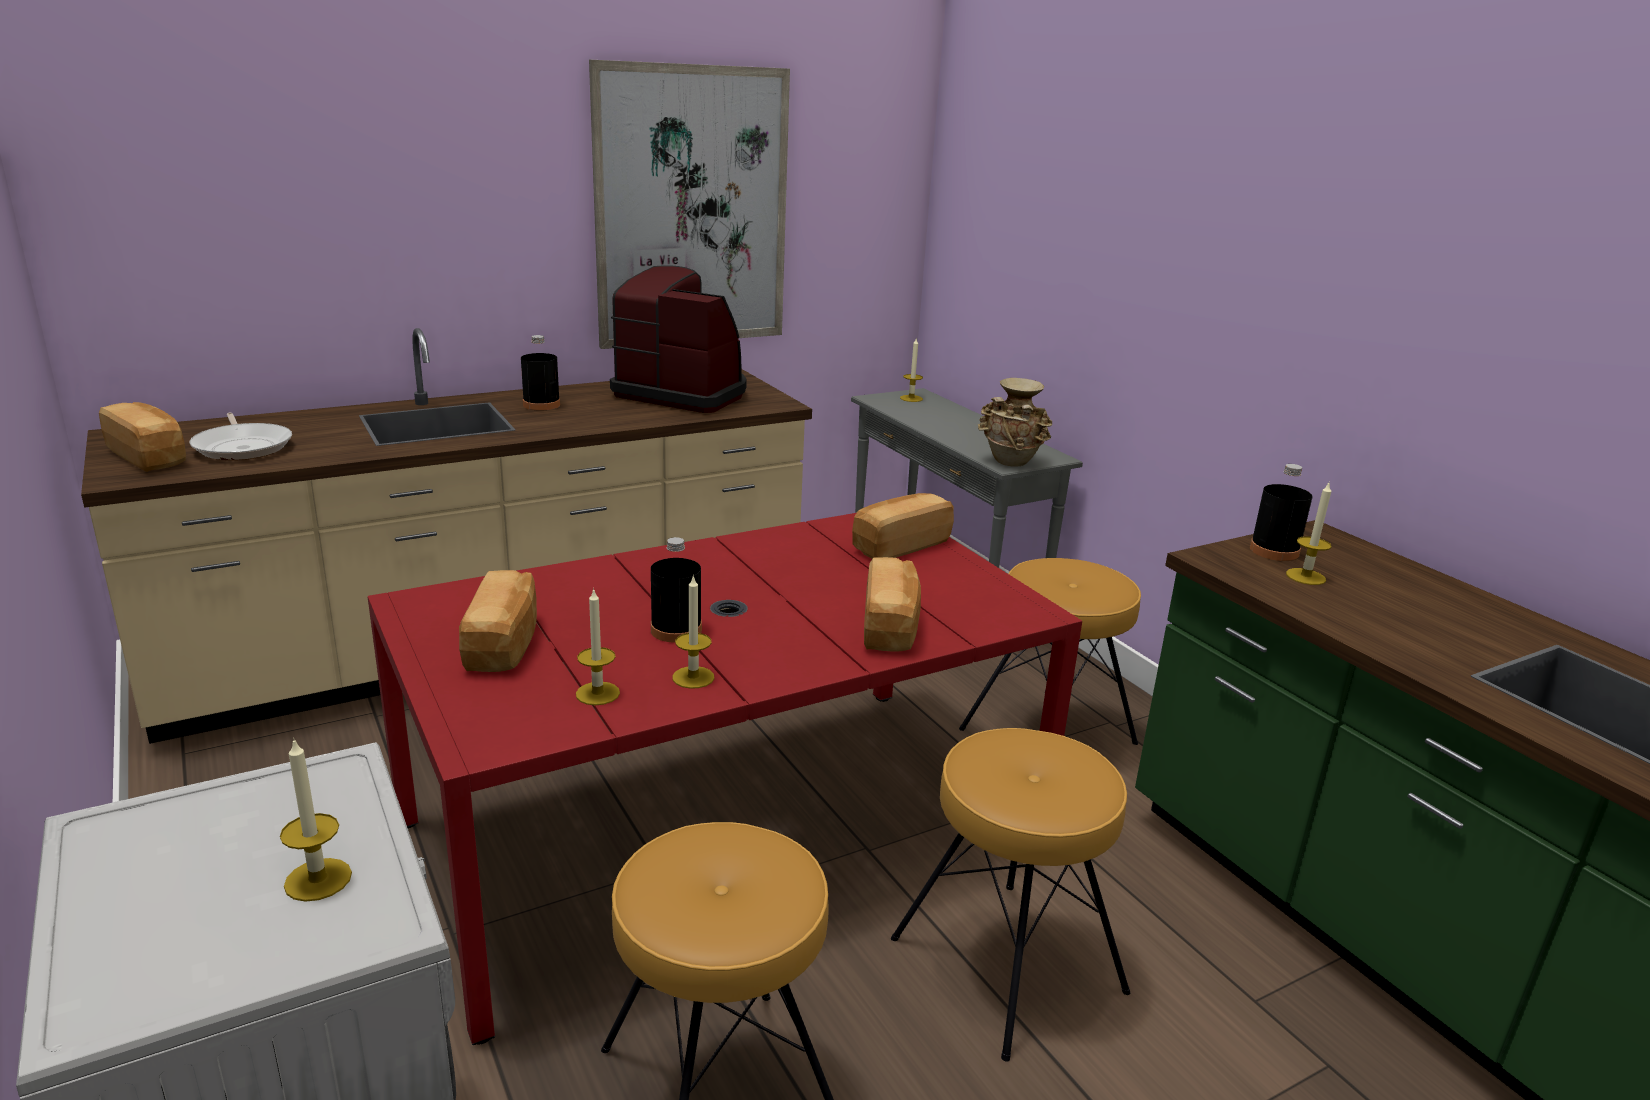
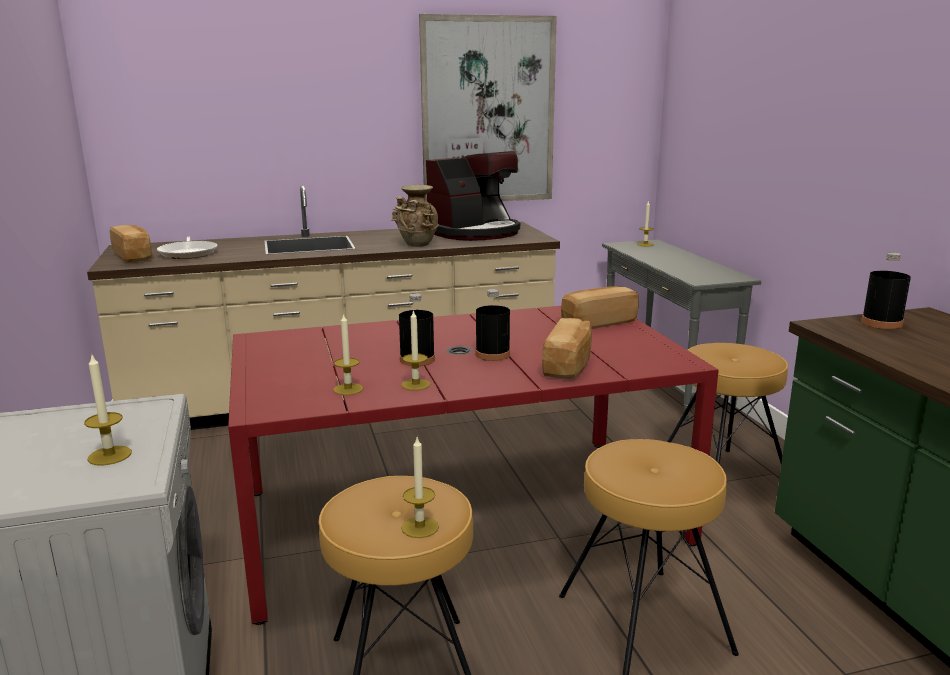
camera: 15 degrees right, 5 degrees down
(505, 644) = (303, 361): bread -> none
(541, 405) = (379, 237): black bottle -> black bottle (492, 354)
(683, 393) = (475, 233): coffee machine -> coffee machine turned 105 degrees clockwise
(1011, 462) = (704, 279): beige vase -> beige vase (417, 245)
(1305, 576) = (901, 338): candle -> candle (420, 527)

